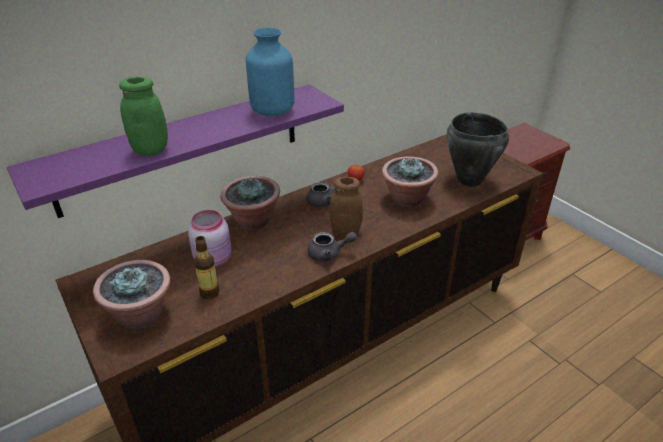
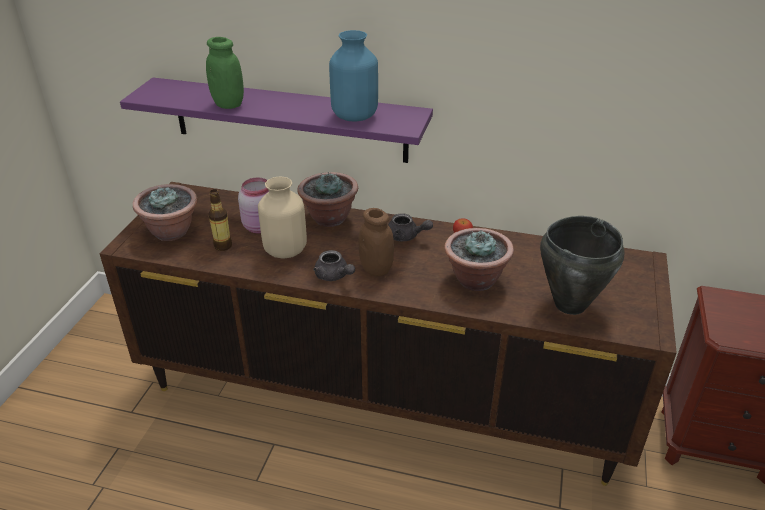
camera: 50 degrees right, 0 degrees up
(264, 261) = (285, 250): none -> beige vase

